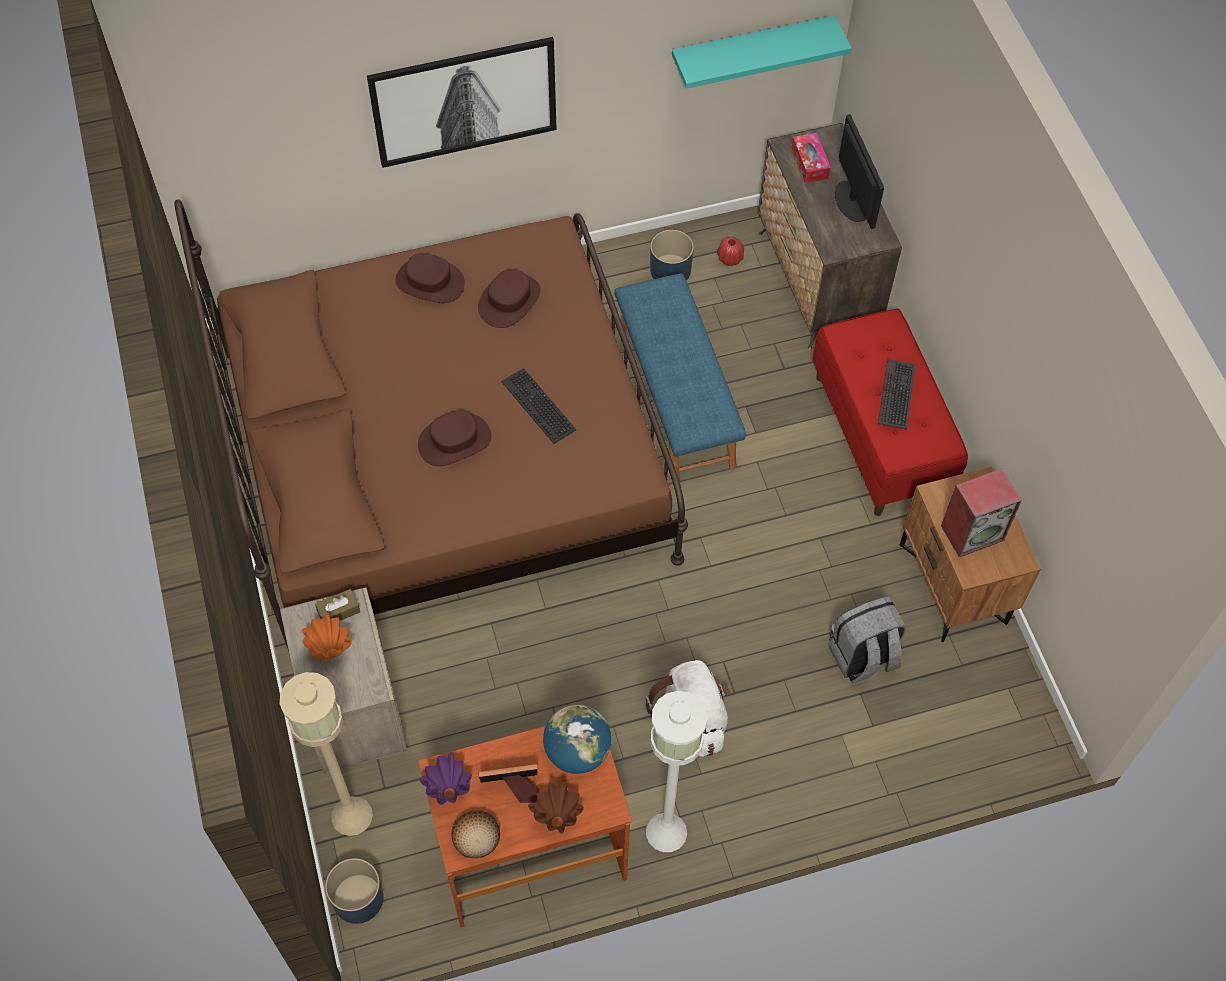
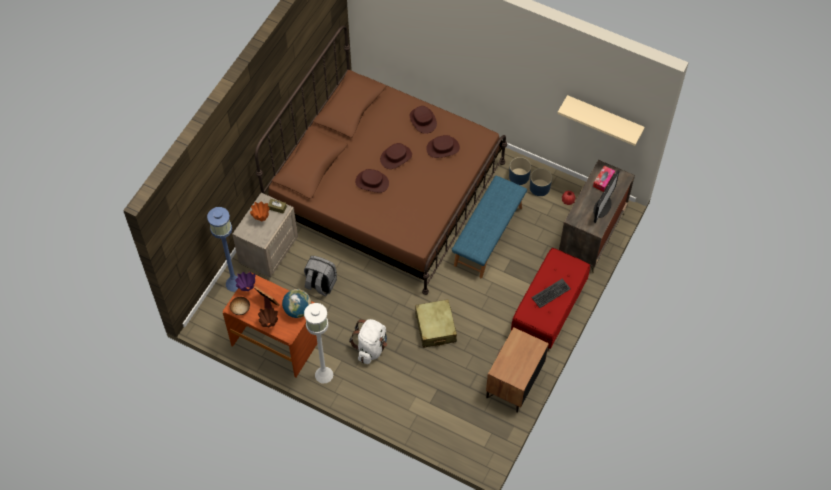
camera: 45 degrees right, 0 degrees up
(351, 815) = (234, 283): beige floor lamp -> blue floor lamp
(357, 898) = (210, 310): blue planter -> blue planter (519, 176)
(449, 371) = (396, 157): none -> brown hat
(464, 102) = (474, 60): picture -> none
(536, 406) = (411, 192): keyboard -> none
(752, 48) = (604, 117): turquoise shelf -> beige shelf
(752, 601) = (435, 327): none -> beige suitcase
(862, 657) = (452, 378): grey backpack -> grey backpack (320, 284)
(972, 532) = (514, 358): speaker -> none

